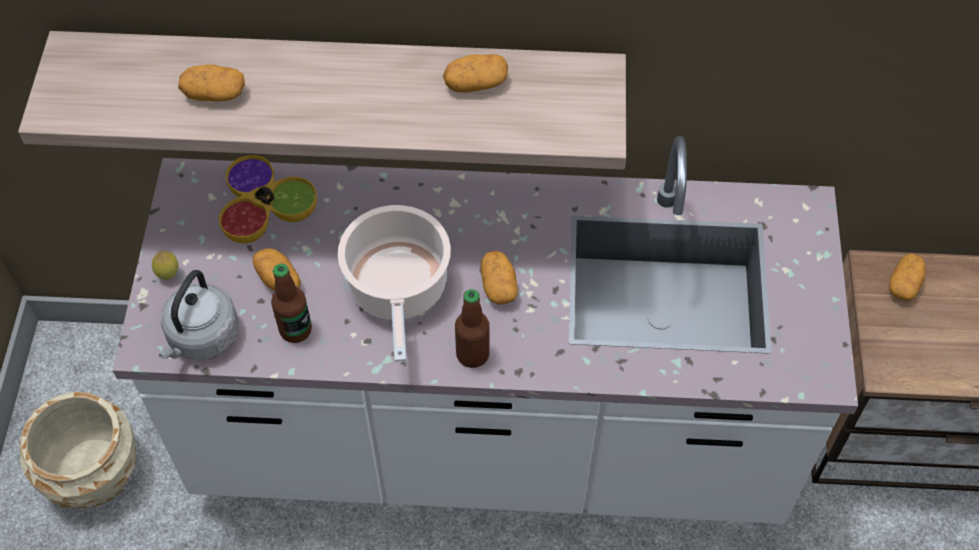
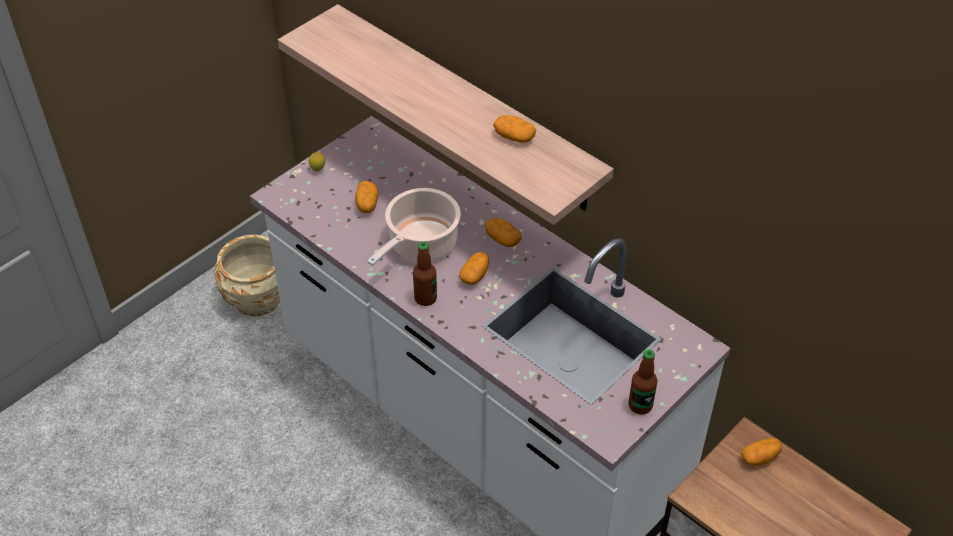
camera: 40 degrees right, 10 degrees down
(202, 338) = (303, 207): grey kettle -> none
(214, 94) = (381, 71): potato -> potato (502, 240)
(265, 210) = (395, 168): bowl -> none
(295, 330) = (351, 231): bottle -> bottle (640, 405)

